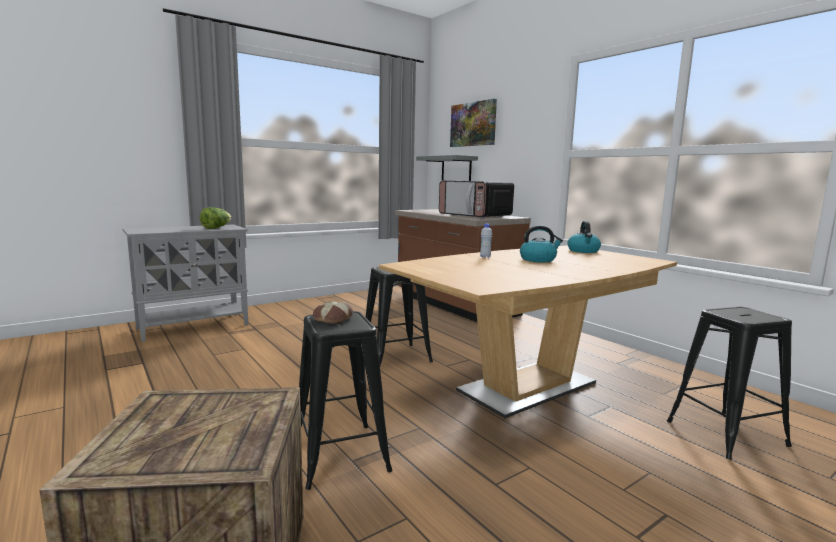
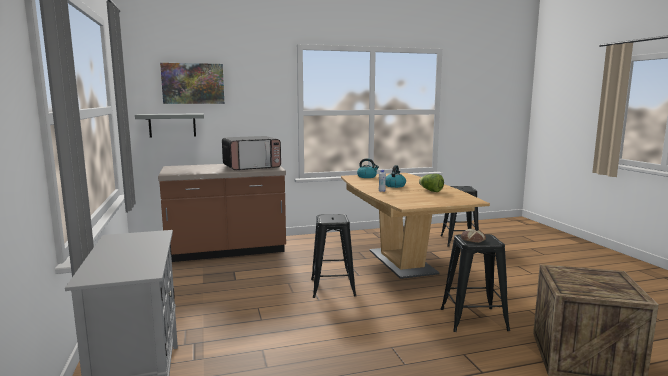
camera: 70 degrees left, 0 degrees up
(216, 228) = (147, 240): lettuce -> lettuce (431, 191)

